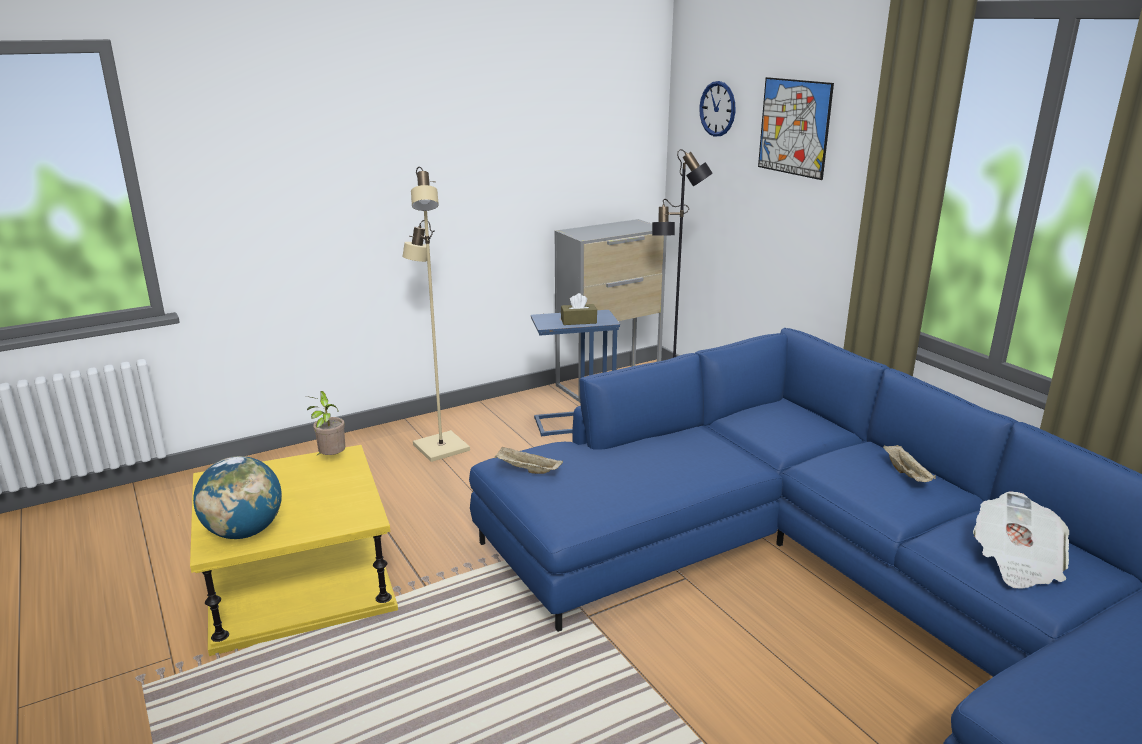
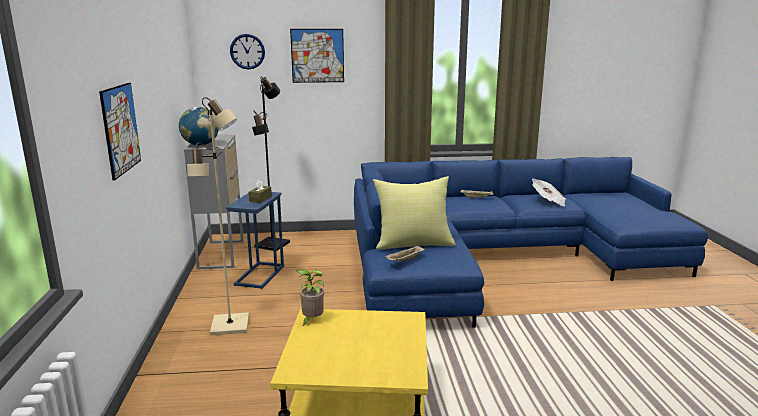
camera: 65 degrees left, 5 degrees down
(244, 532) = (395, 363): globe -> globe (200, 145)
(349, 186) = (121, 129): none -> picture
(602, 463) = (414, 243): none -> yellow pillow

